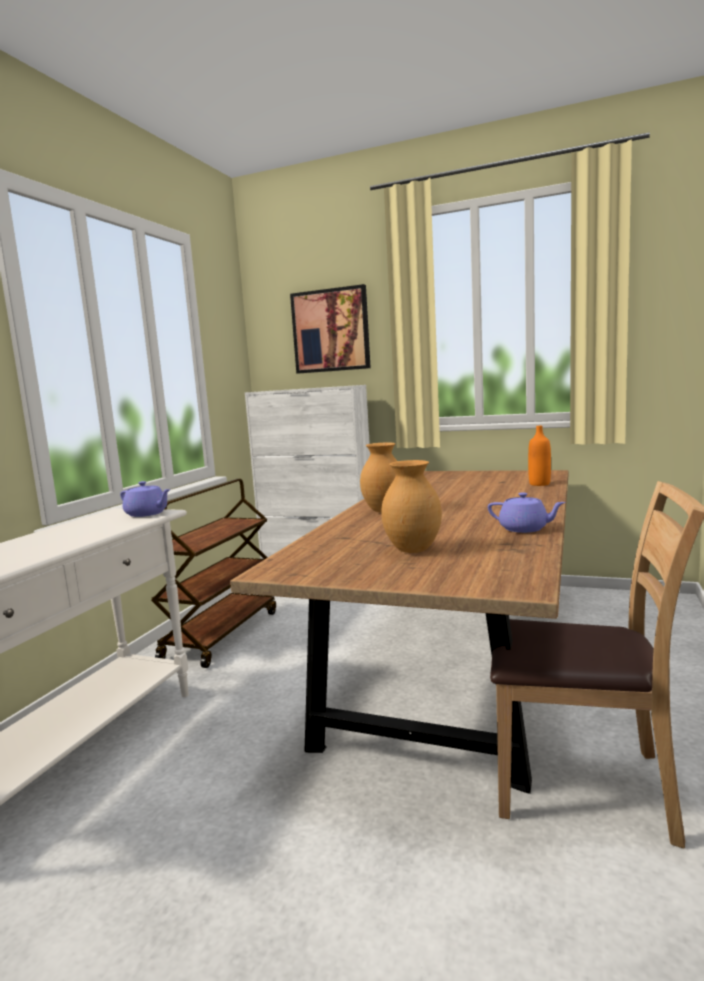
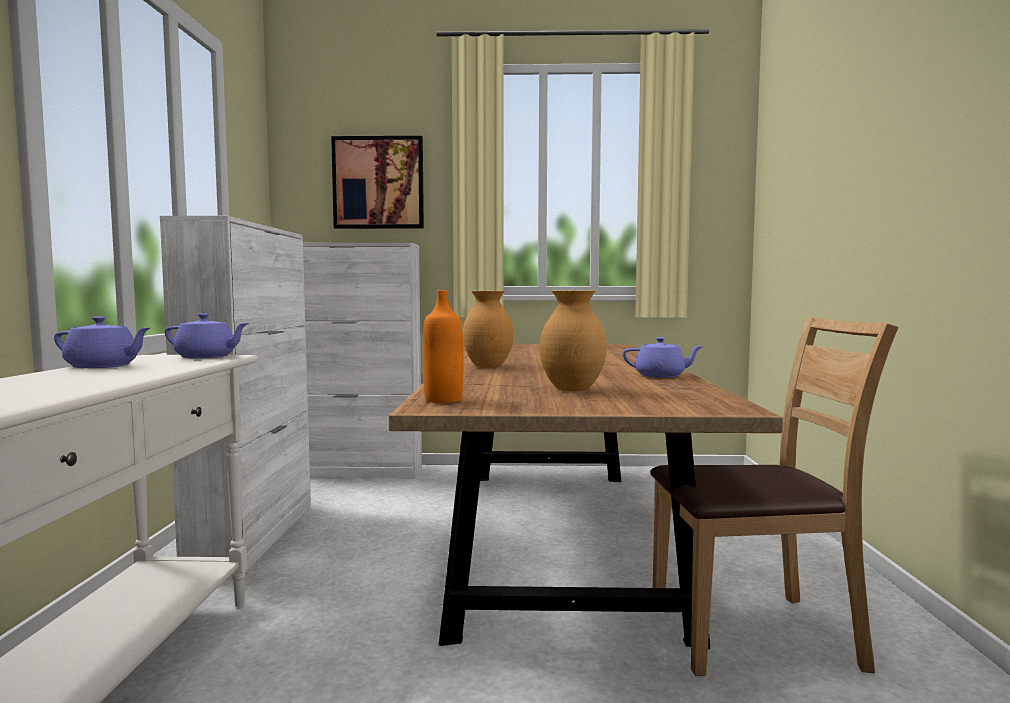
camera: 20 degrees left, 5 degrees down
(69, 528) = (103, 366): none -> purple teapot
(221, 634) = (254, 535): brown cart -> white cabinet
(539, 484) = (620, 351): orange bottle -> orange bottle (443, 400)

